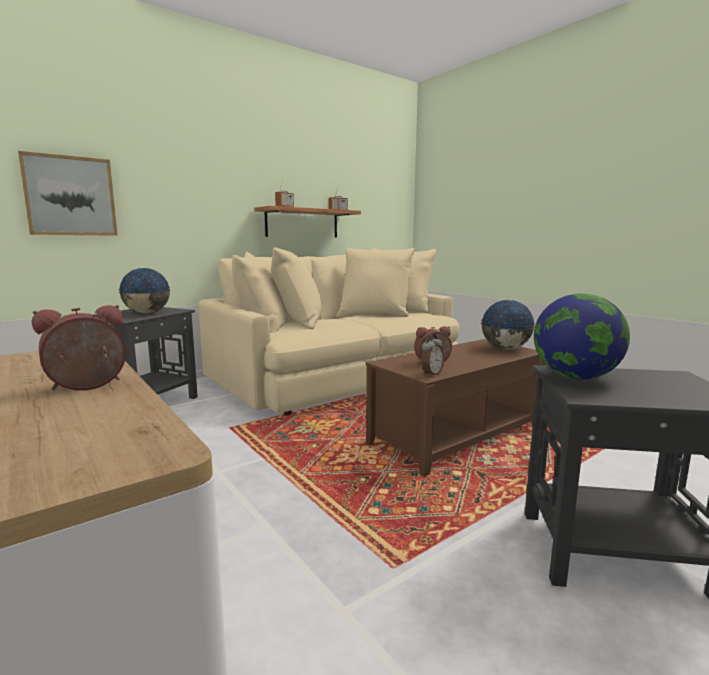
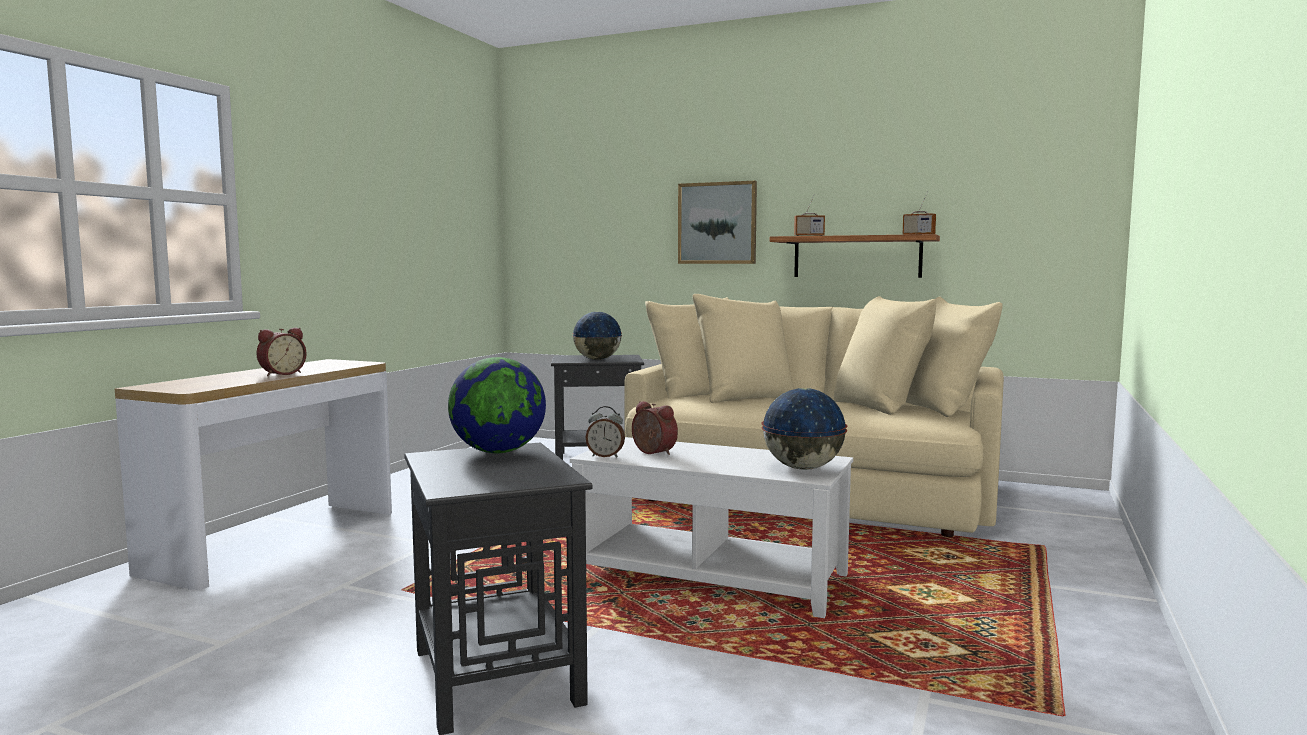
camera: 60 degrees right, 5 degrees down
(70, 196) = (589, 238): picture -> picture (717, 223)
(88, 387) = (281, 374): alarm clock -> alarm clock turned 105 degrees clockwise
(456, 436) = (711, 576): brown coffee table -> white coffee table

